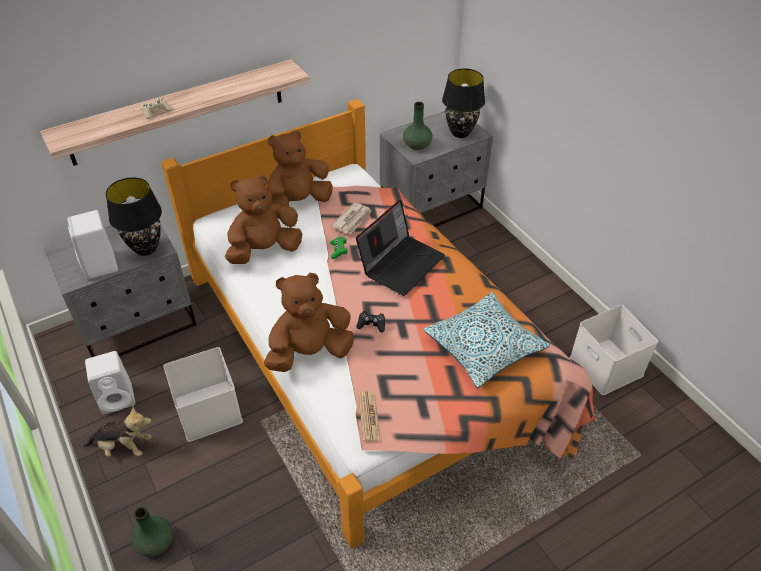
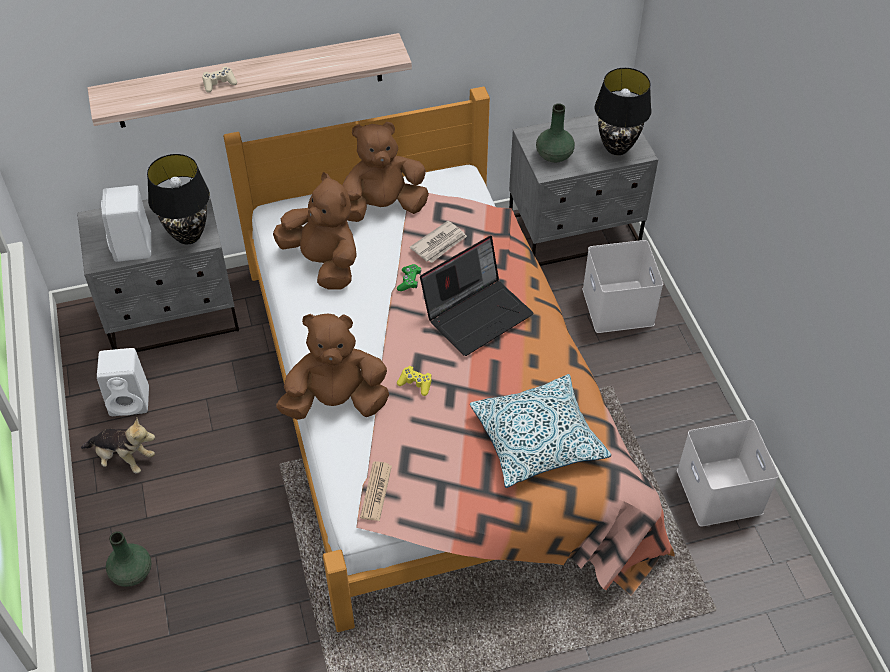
camera: 15 degrees right, 5 degrees up
(207, 410) = (224, 436): white storage box -> white storage box (616, 305)
(264, 250) = (323, 263): brown plush toy -> brown plush toy turned 60 degrees clockwise
(371, 324) = (415, 383): black game controller -> yellow game controller

